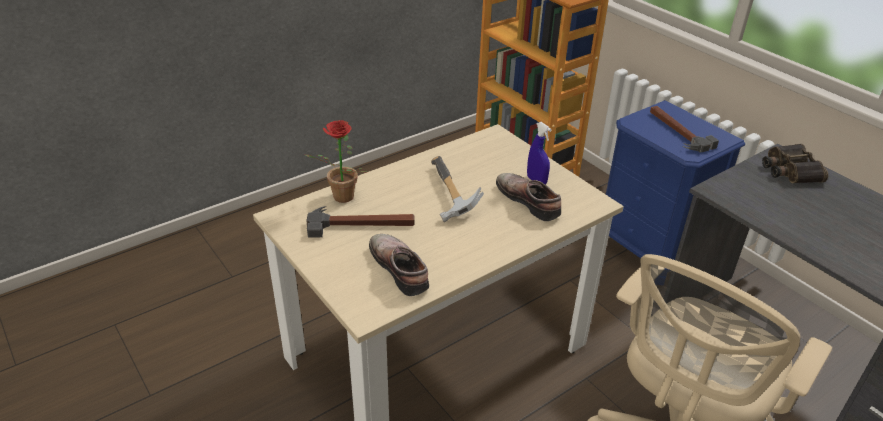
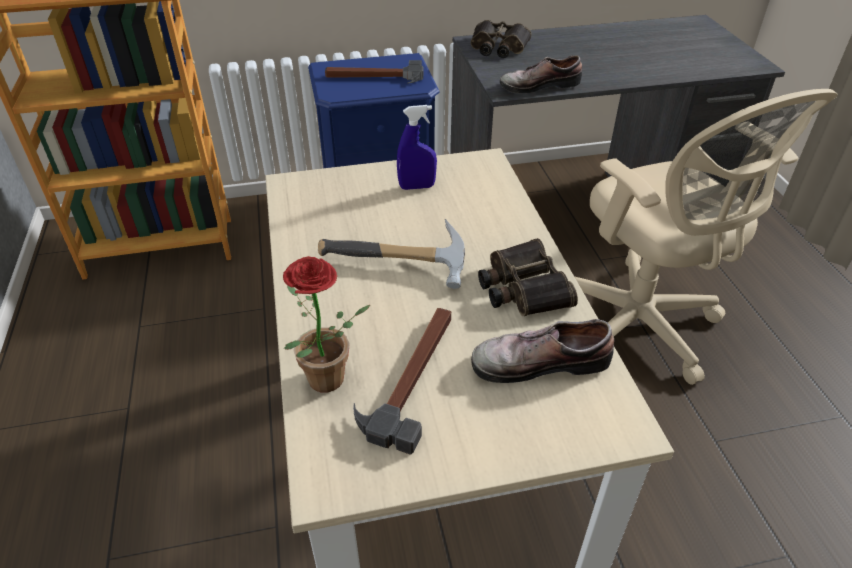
camera: 65 degrees left, 5 degrees up
(464, 248) = (522, 287): none -> binoculars
(530, 200) = (453, 204): shoe -> shoe (538, 85)

